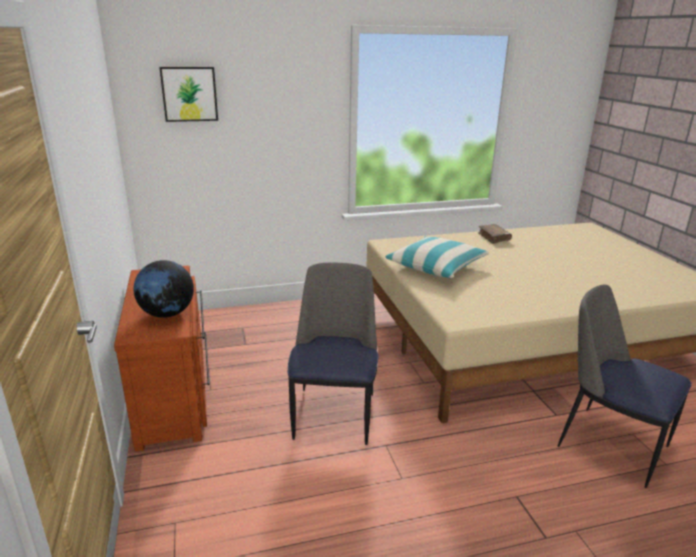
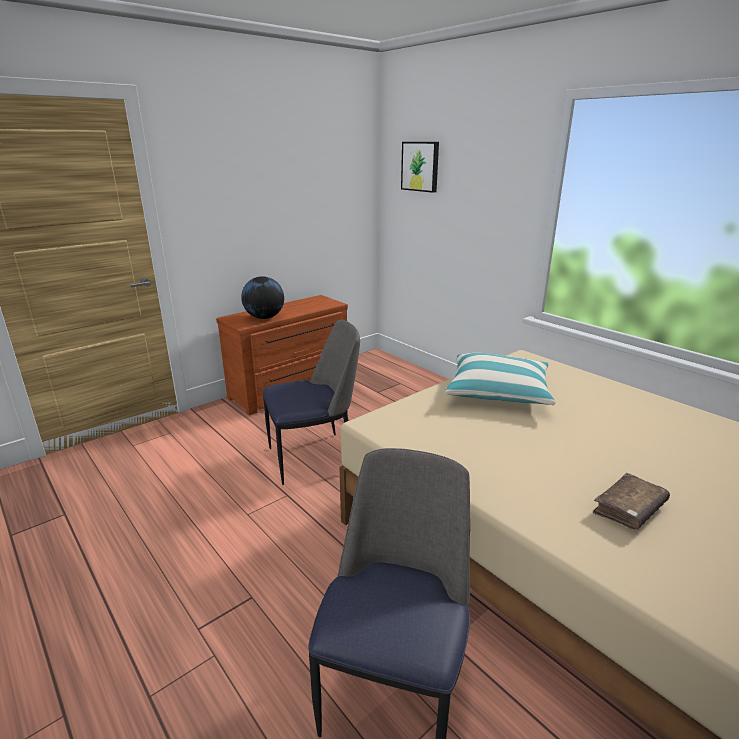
camera: 65 degrees right, 0 degrees up
(494, 237) = (666, 412): brown book -> brown book (629, 509)

